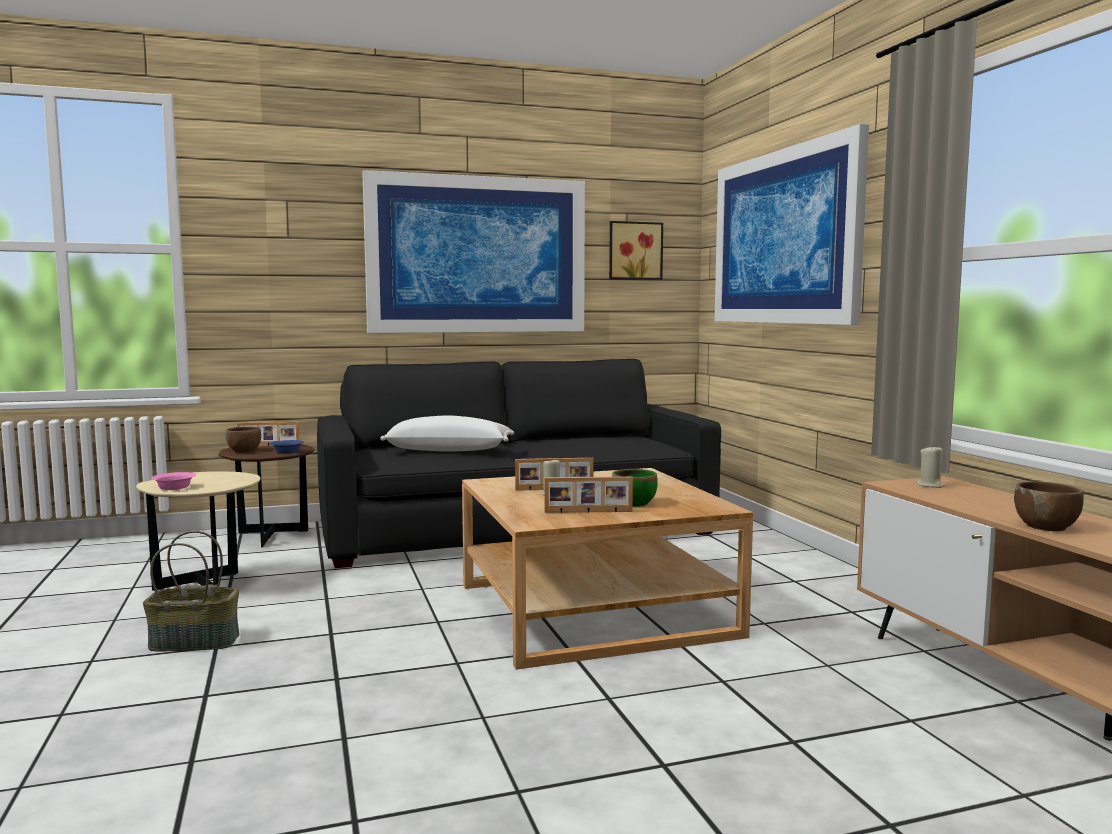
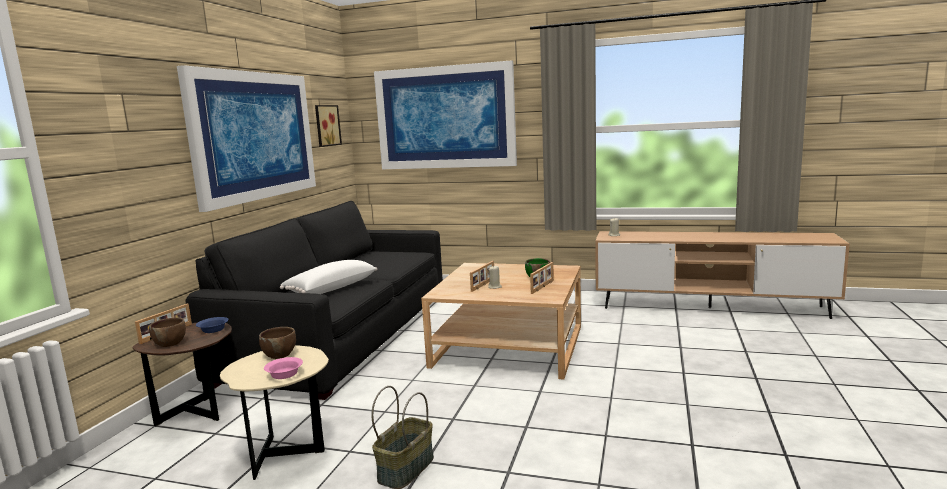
camera: 55 degrees left, 5 degrees up
(1046, 526) = (689, 238): brown bowl -> brown bowl (279, 354)

